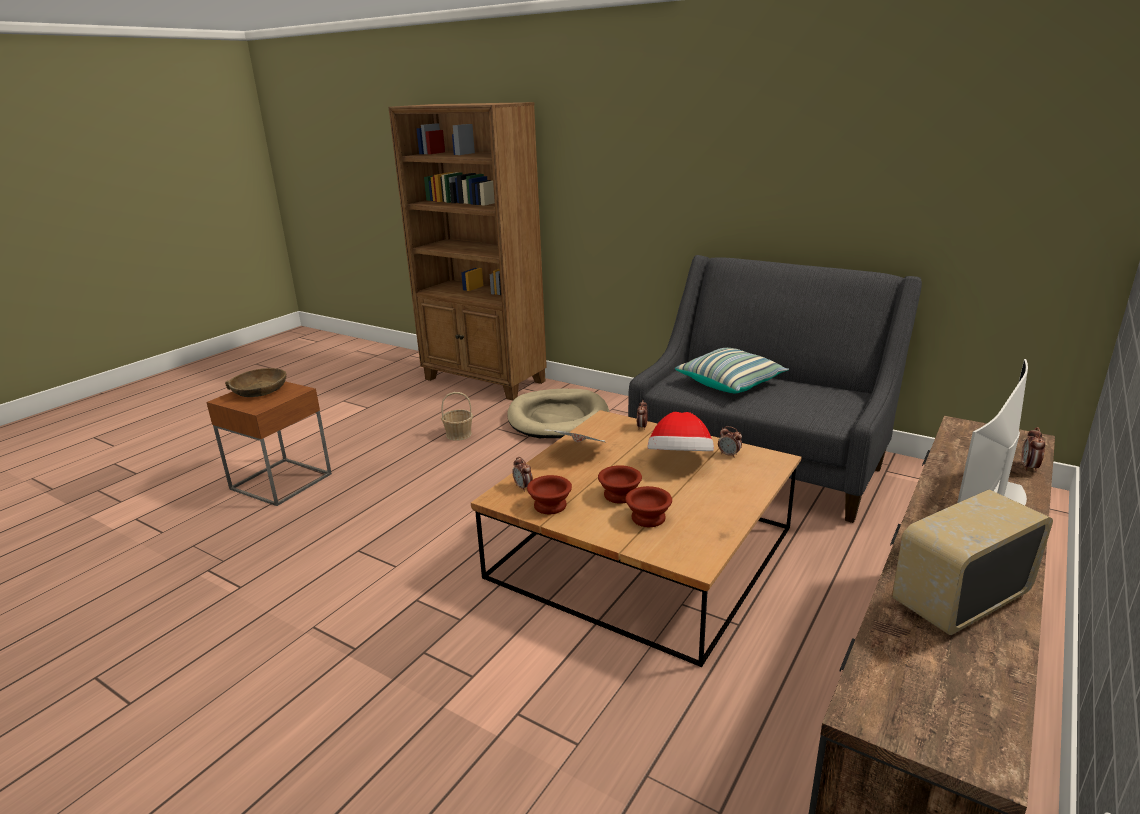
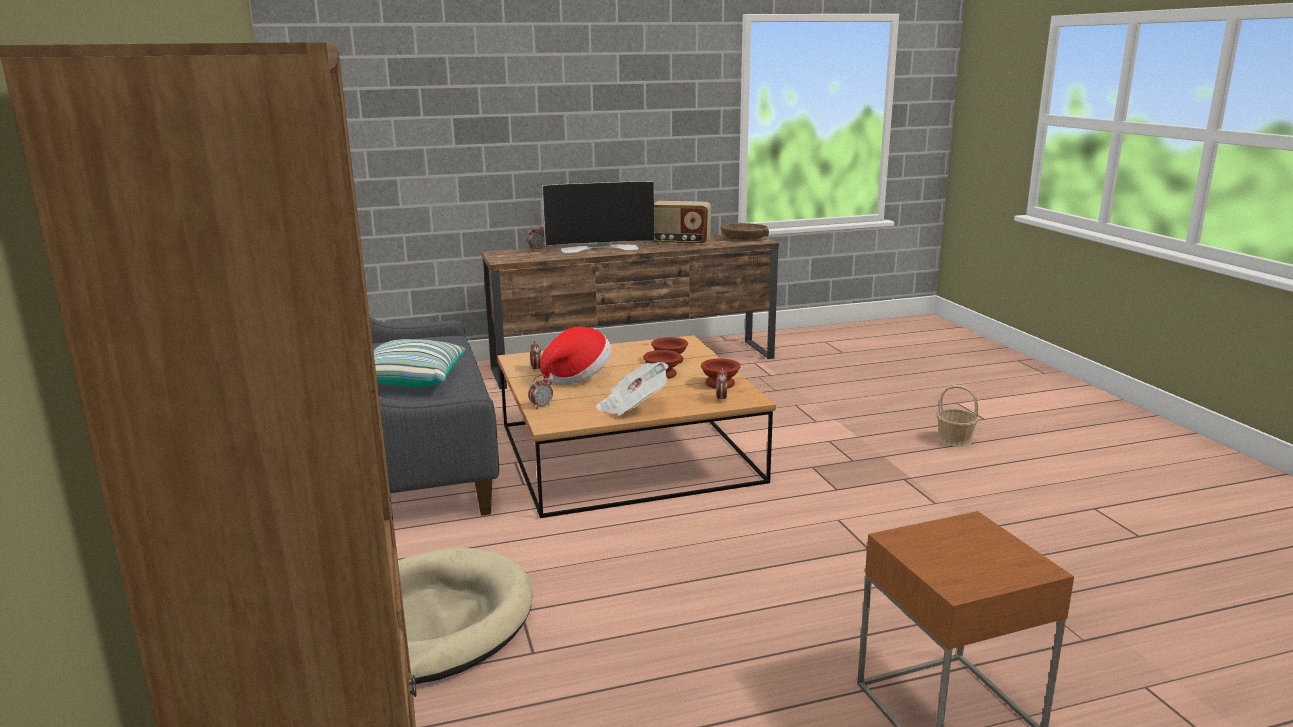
camera: 140 degrees left, 5 degrees down
(259, 391) = (970, 566): brown bowl -> brown bowl (744, 238)
(458, 434) = (600, 670): basket -> basket (955, 440)

